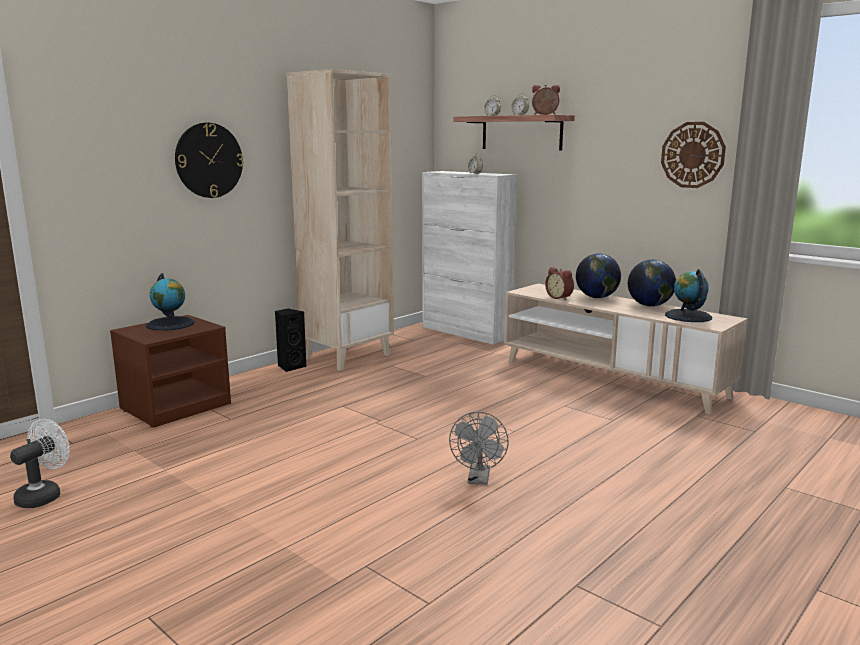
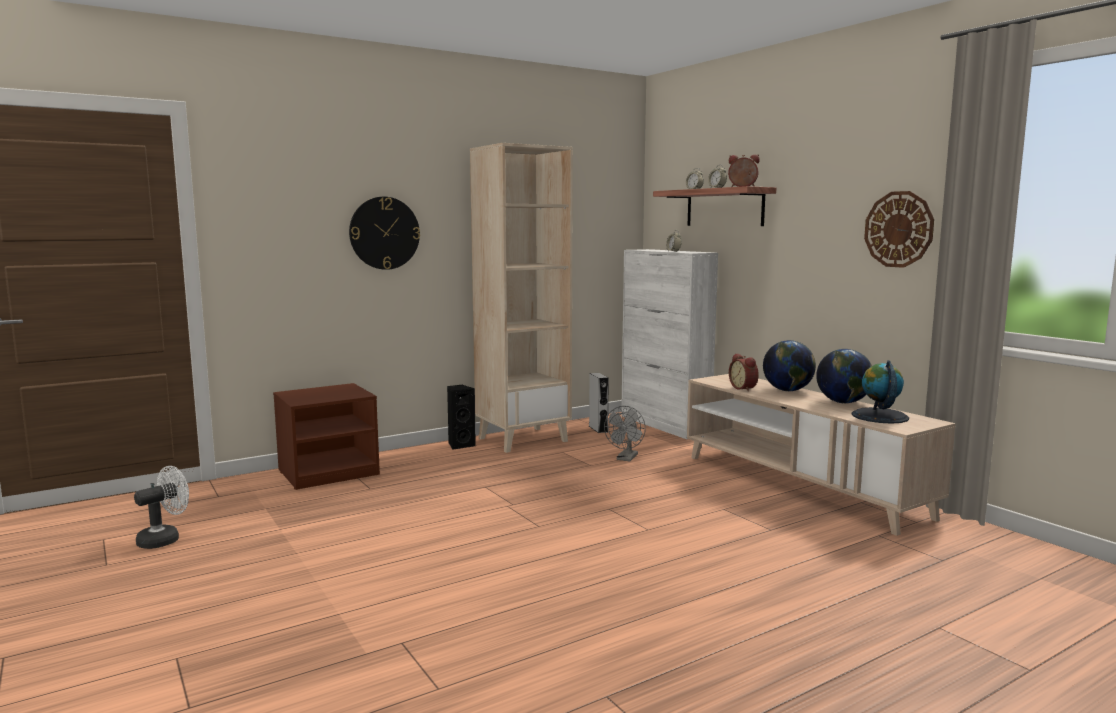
camera: 15 degrees right, 5 degrees down
(170, 324) = (329, 390): globe -> none
(410, 341) = (598, 429): none -> grey speaker
(479, 480) = (575, 574): grey fan -> grey fan (626, 458)

